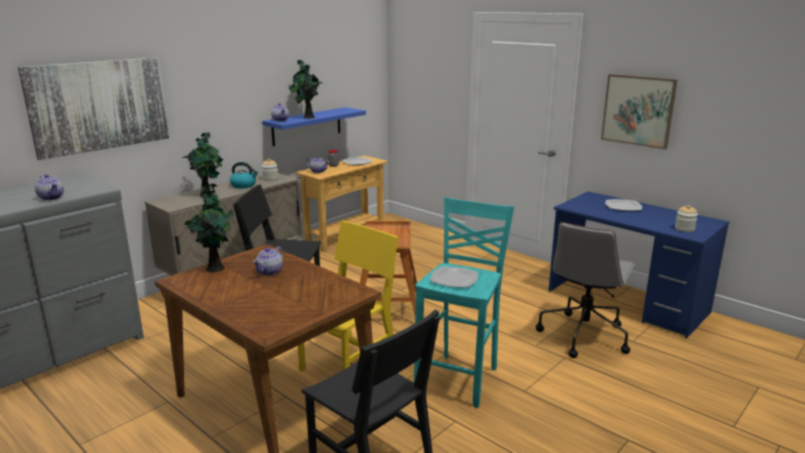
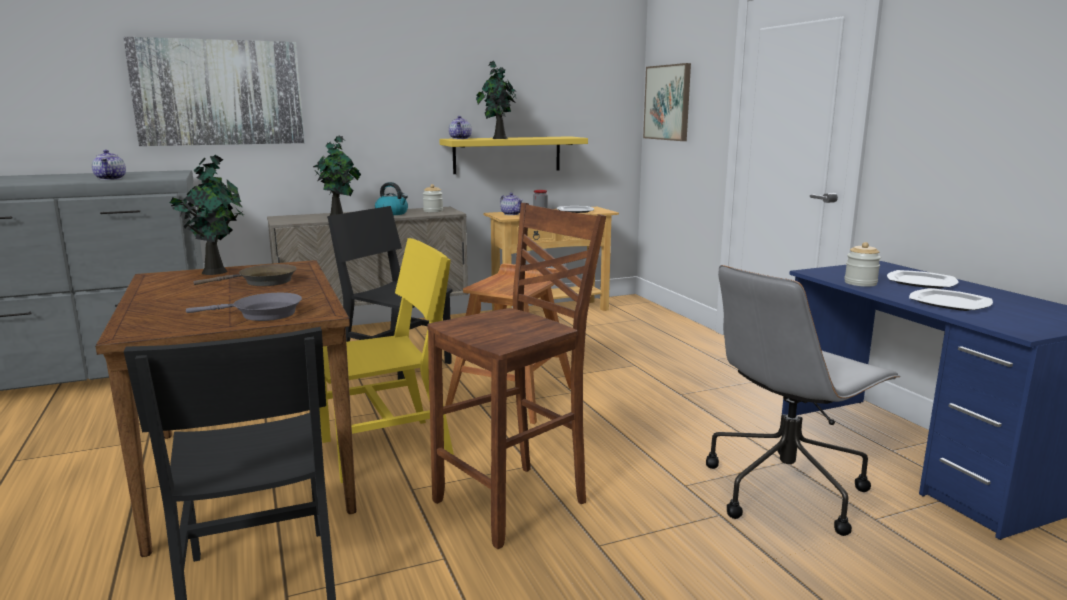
camera: 25 degrees right, 5 degrees down
(270, 272) = (263, 282): teapot -> brown frying pan
(307, 126) = (507, 154): blue shelf -> yellow shelf
(324, 300) = (262, 314): none -> grey frying pan
(454, 279) = (493, 325): plate -> plate (949, 302)
(460, 379) = (515, 502): turquoise stool -> brown stool
(638, 110) = (969, 111): picture -> picture (668, 102)
(684, 229) = (1013, 320): jar -> jar (860, 283)

